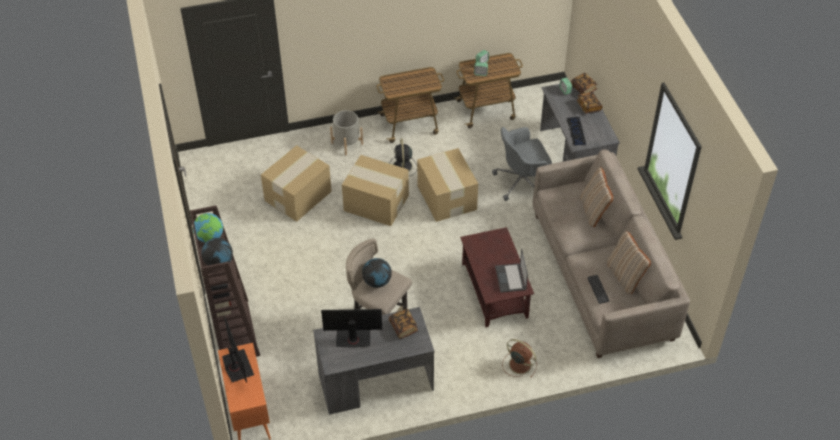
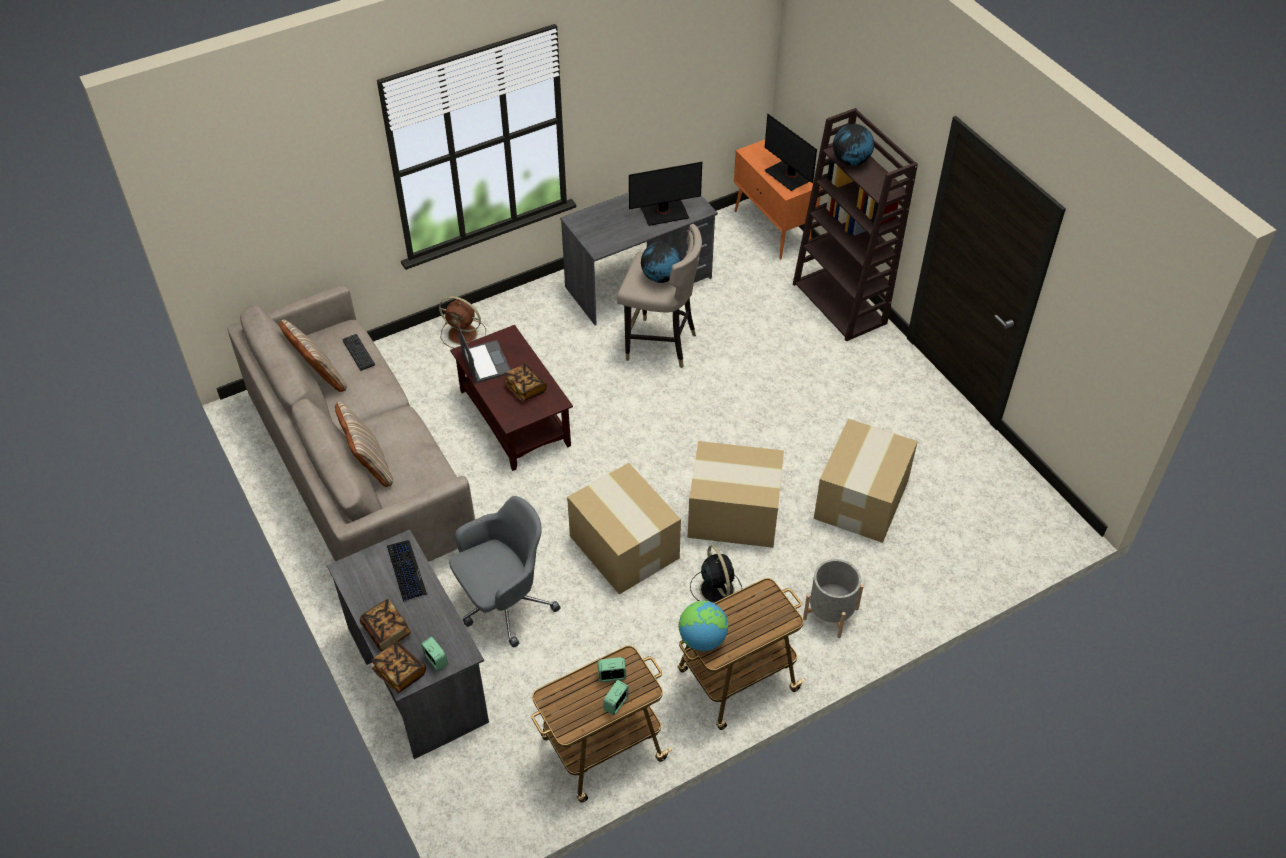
camera: 165 degrees right, 0 degrees up
(210, 238) = (882, 185): globe -> globe (702, 639)
(403, 327) = (606, 233): book -> book (525, 388)

